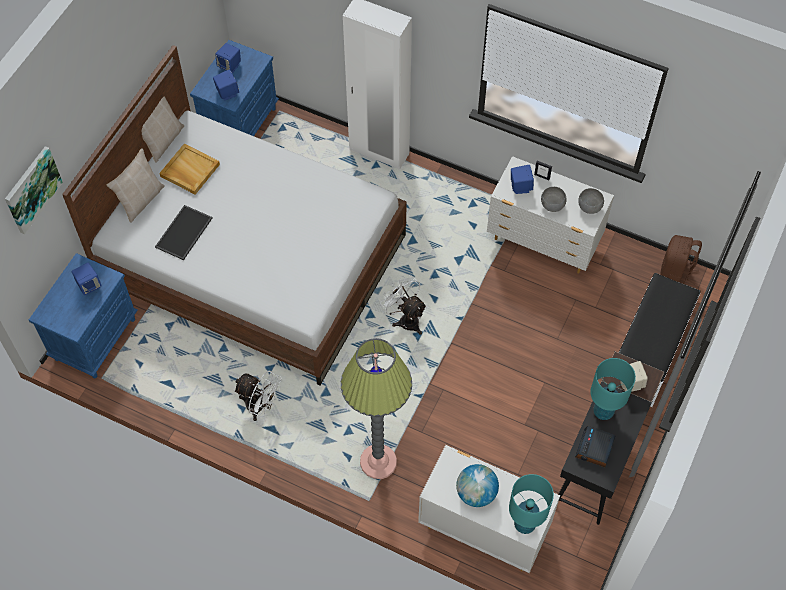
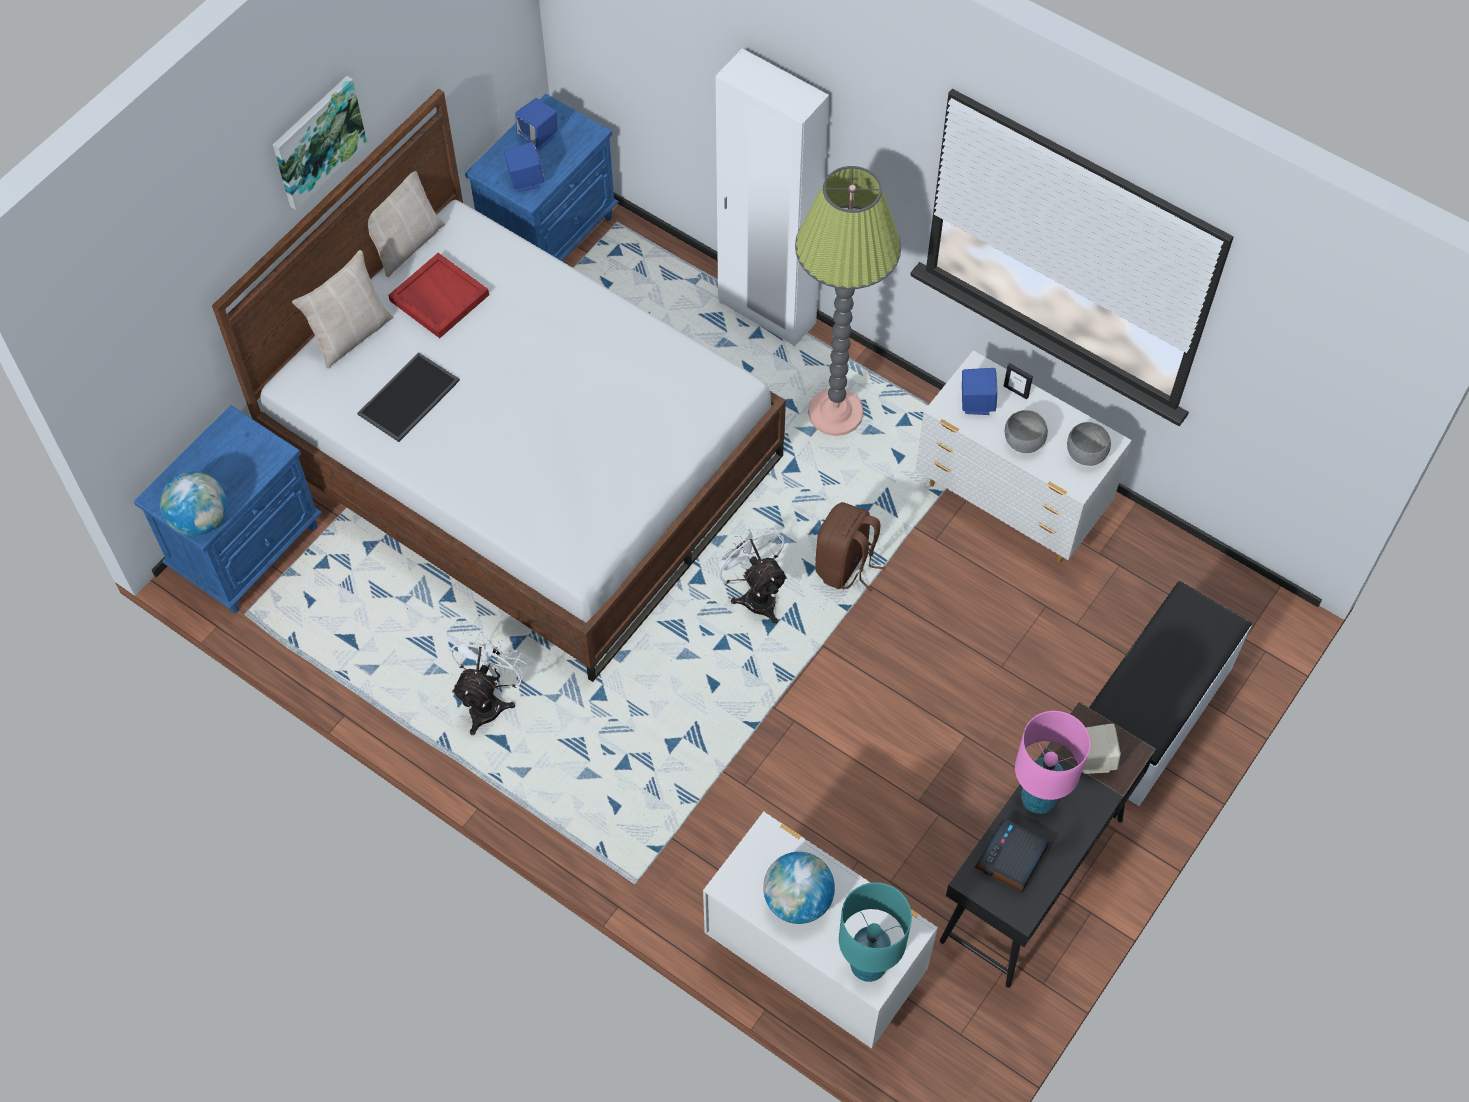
camera: 10 degrees right, 0 degrees up
(32, 189) = (157, 290): picture -> picture (317, 141)
(72, 325) = (200, 519): none -> globe
(89, 285) = (241, 461): blue speaker -> none
(189, 170) = (438, 298): beige tray -> red tray
(260, 407) = (489, 701): white fan -> white fan turned 105 degrees counterclockwise
(378, 462) = (663, 822): floor lamp -> floor lamp (835, 413)
(603, 411) = (1038, 798): turquoise table lamp -> pink table lamp
(675, 272) = (1225, 586): brown backpack -> brown backpack (846, 566)

